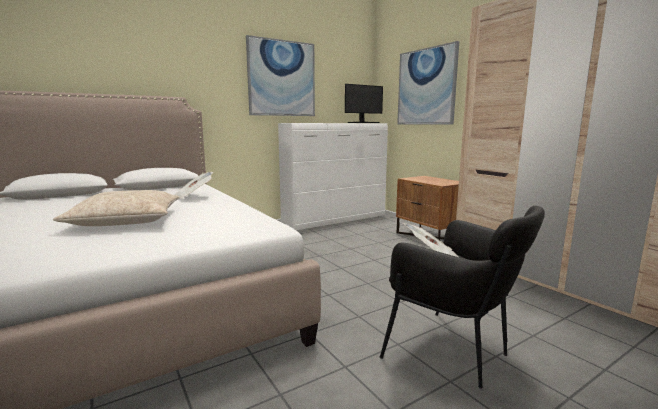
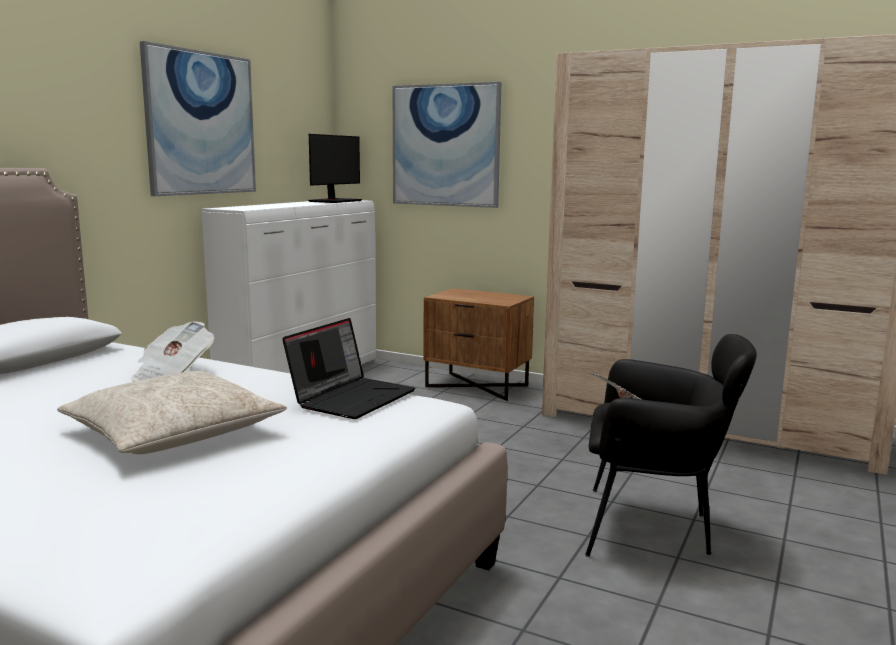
camera: 30 degrees left, 0 degrees up
(239, 217) = (352, 397): none -> laptop

